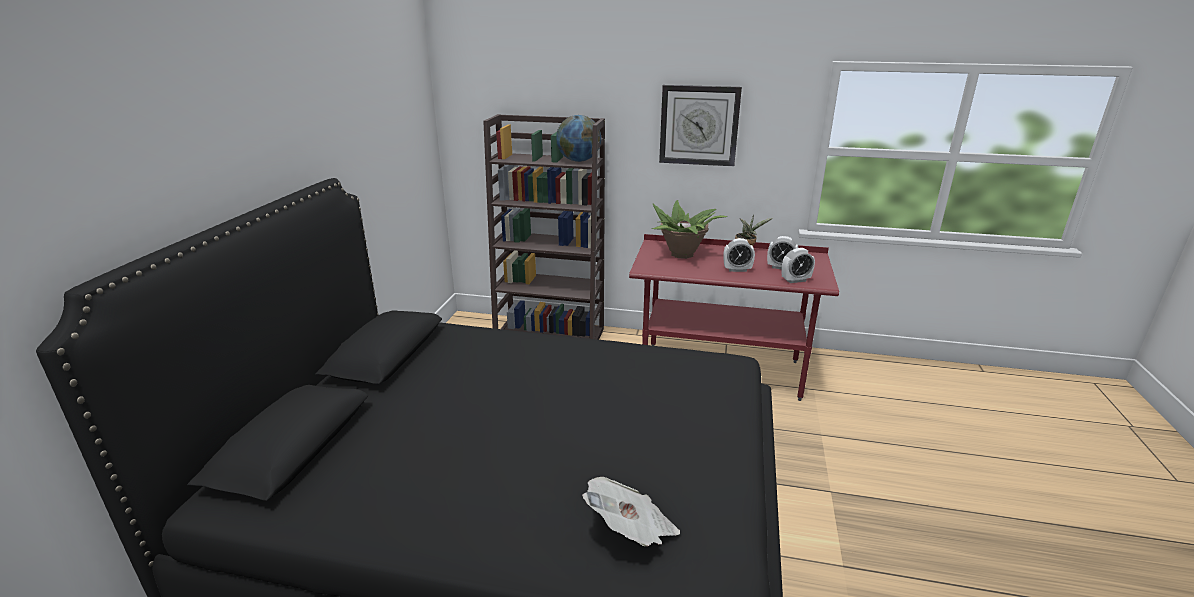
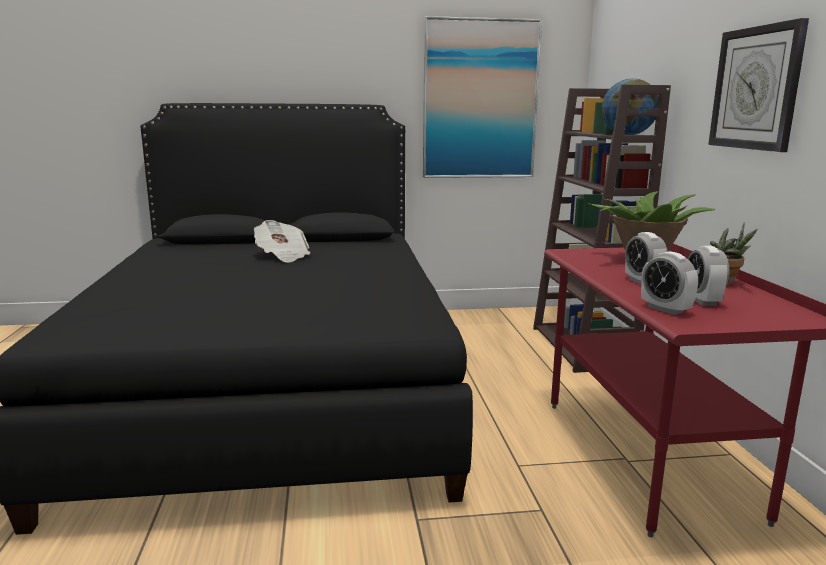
camera: 70 degrees right, 10 degrees down
(381, 142) = (480, 100): none -> picture
(631, 530) = (121, 306): newspaper -> newspaper (282, 256)

